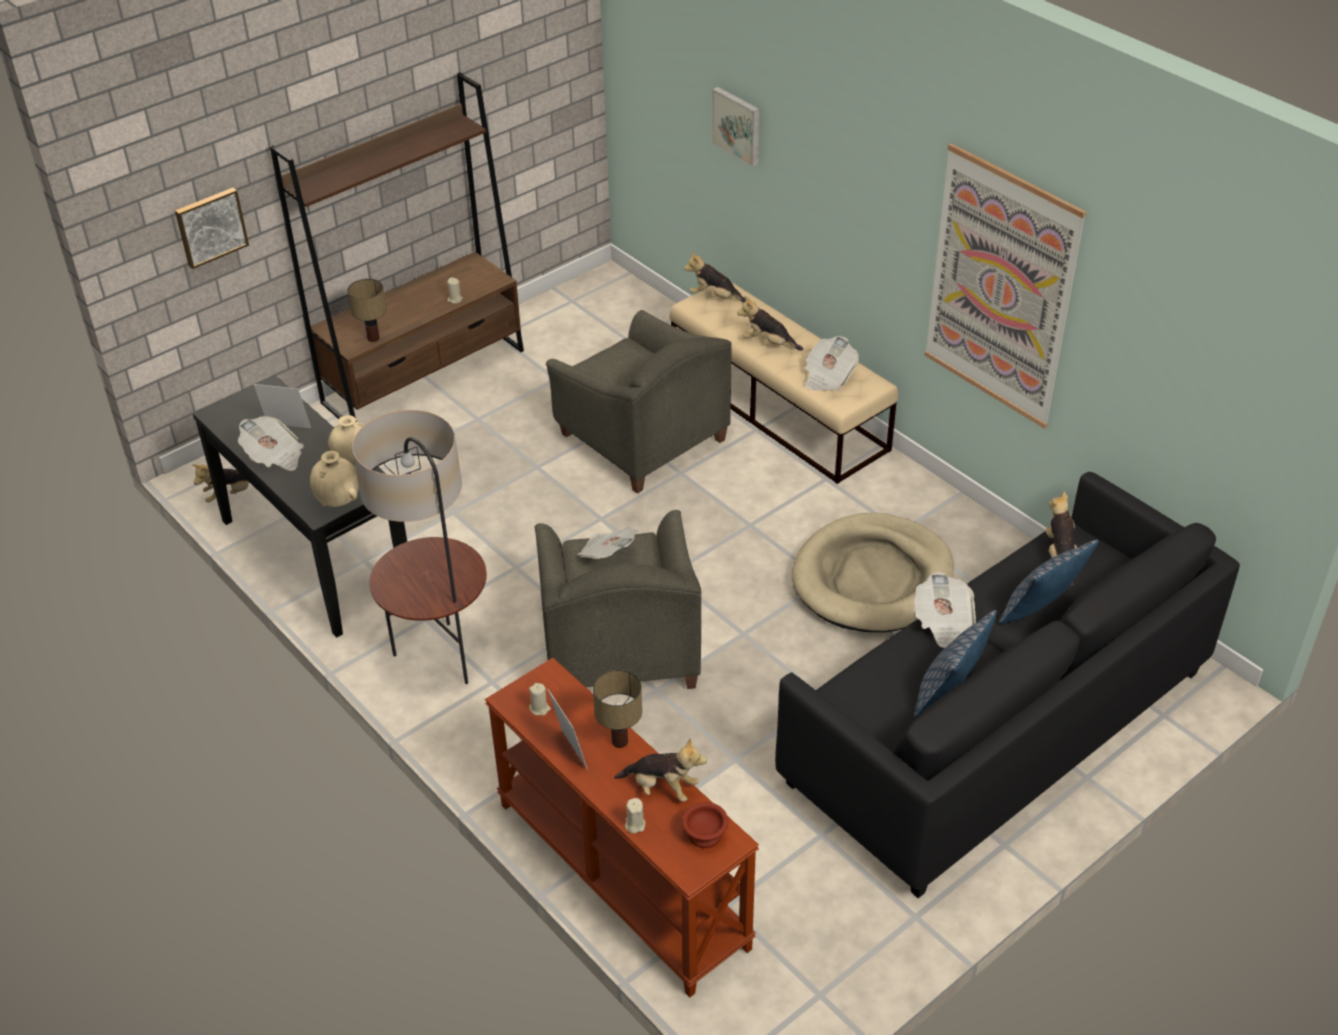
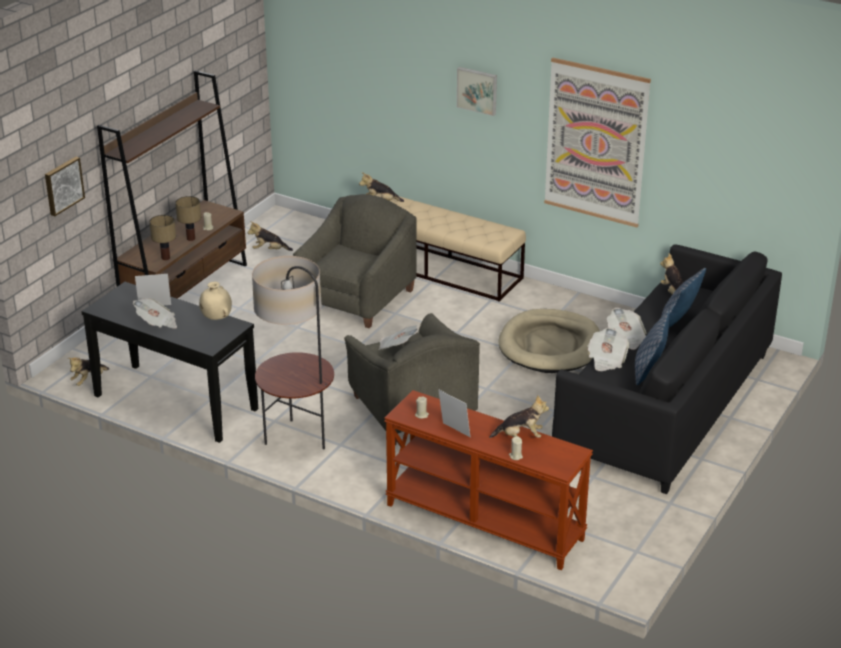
camera: 20 degrees left, 10 degrees down
(339, 502) = (219, 339): beige vase -> none
(620, 742) = (481, 421): table lamp -> table lamp (191, 238)
(640, 439) = (357, 300): grey armchair -> grey armchair turned 90 degrees counterclockwise
(703, 835) = (559, 452): brown bowl -> none
(738, 125) = (385, 81): picture -> picture (477, 90)
(768, 343) = (430, 221): plush toy -> plush toy (269, 250)
(828, 377) = (479, 232): newspaper -> newspaper (606, 360)

